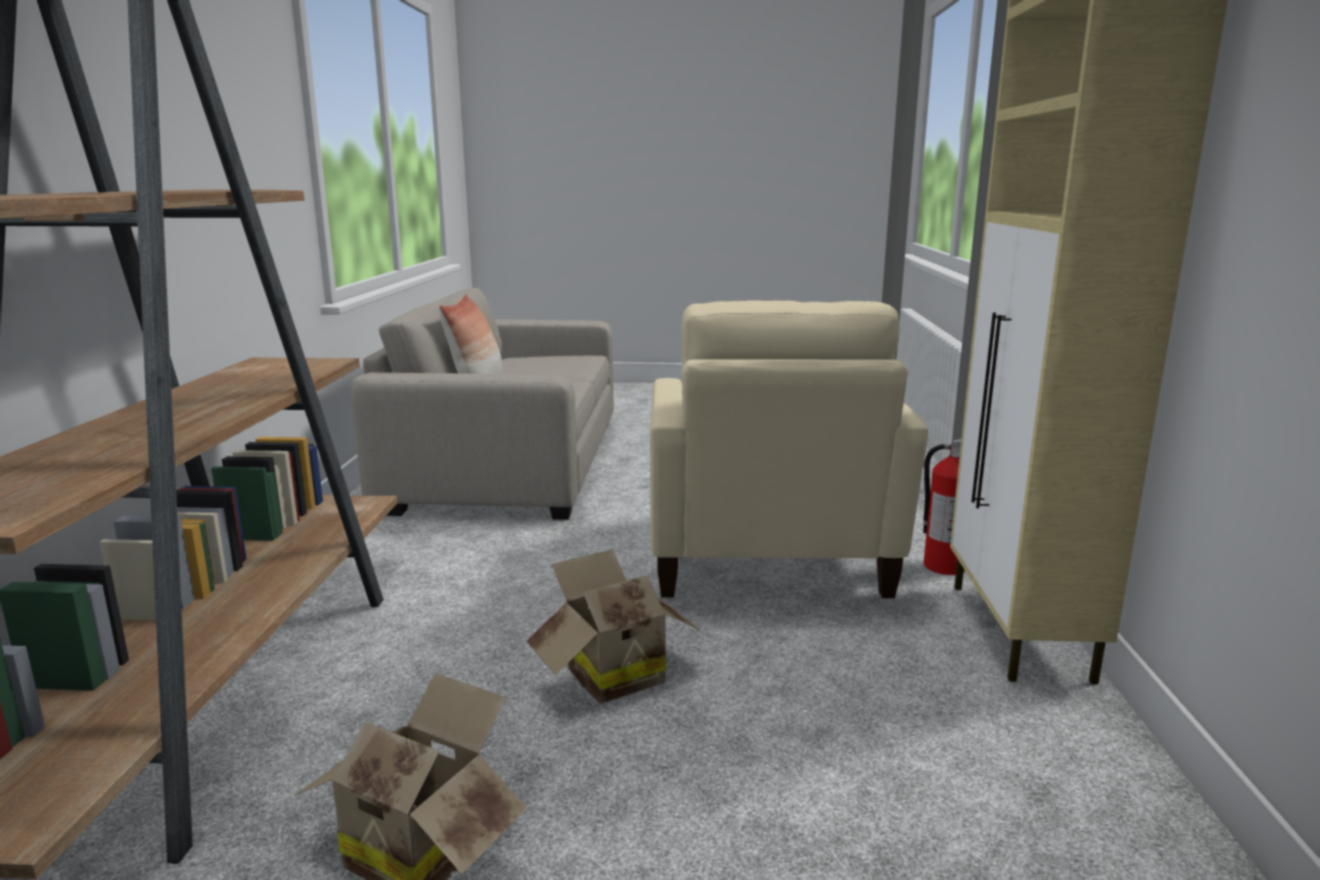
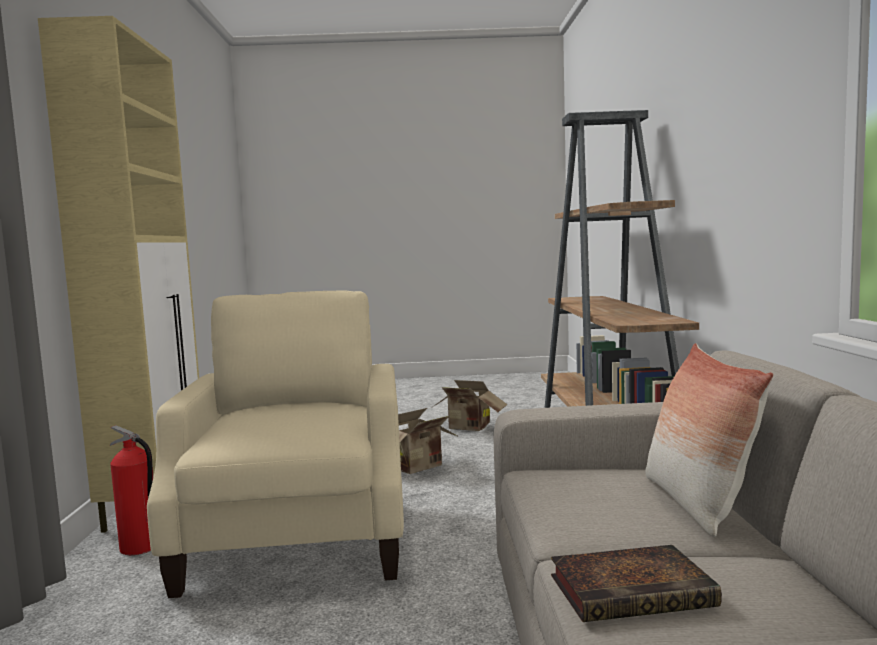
camera: 175 degrees right, 10 degrees down
(564, 367) = (634, 590): none -> book

